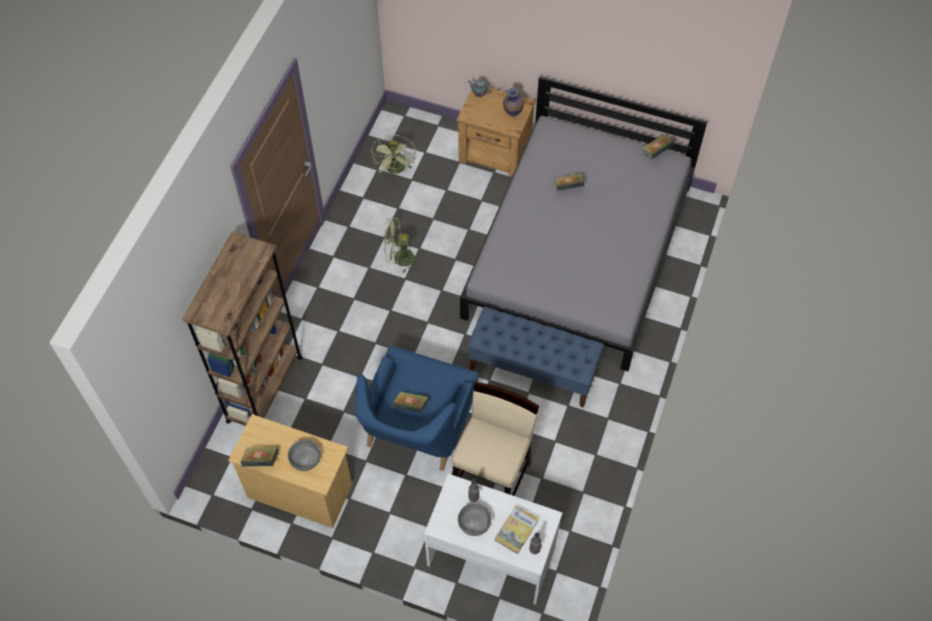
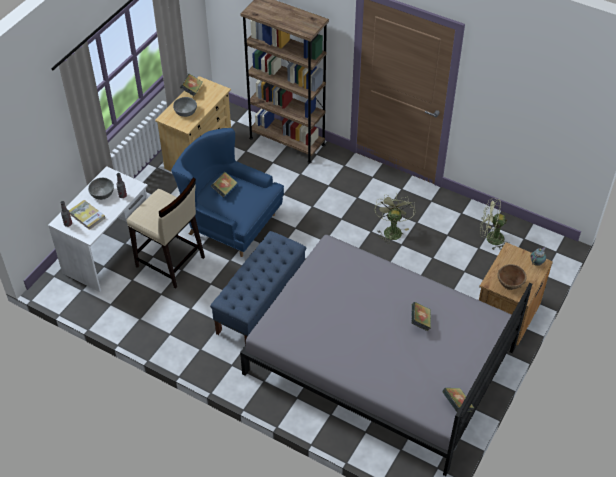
camera: 100 degrees right, 10 degrees down
(512, 114) = (510, 285): vase -> brown bowl

